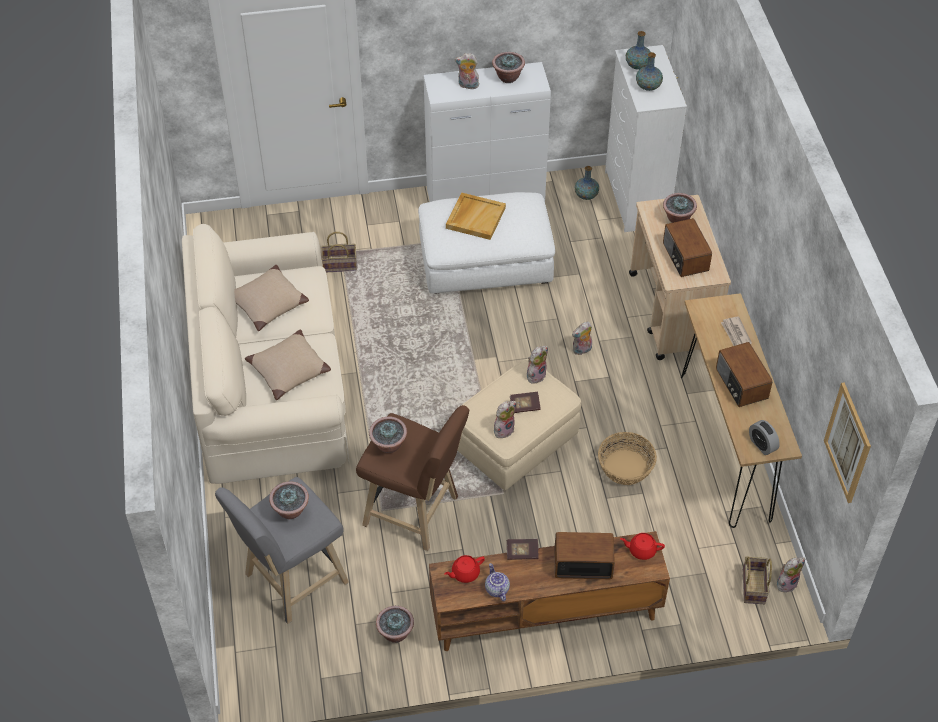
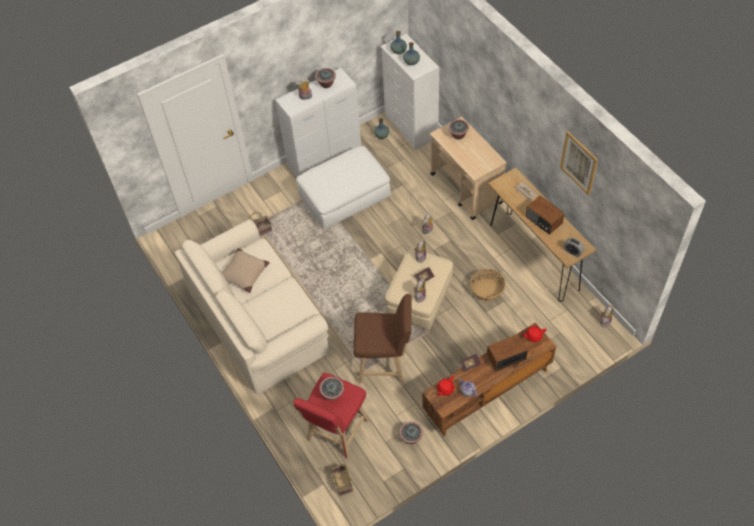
camera: 20 degrees left, 5 degrees up
(289, 370) = (280, 309): beige pillow -> none
(291, 581) = (336, 433): grey stool -> red stool
(389, 445) = (367, 332): potted plant -> none
(475, 217) = (335, 174): beige tray -> none
(684, 257) = (474, 157): radio -> none
(752, 586) = (588, 330): basket -> basket (342, 482)
(847, 443) = (636, 236): picture -> picture (579, 163)

